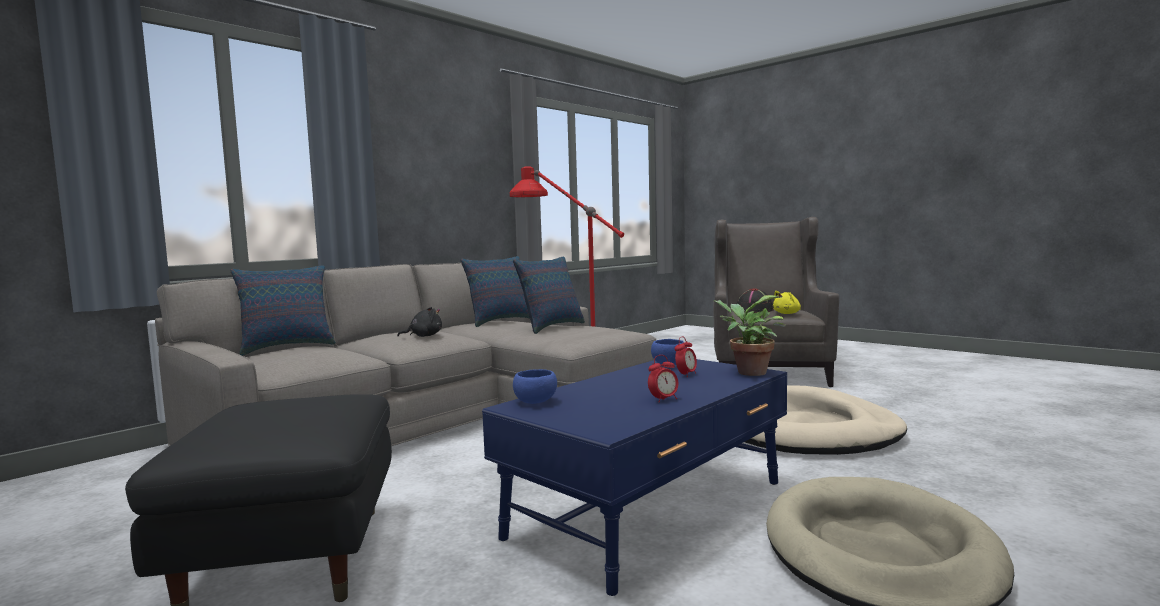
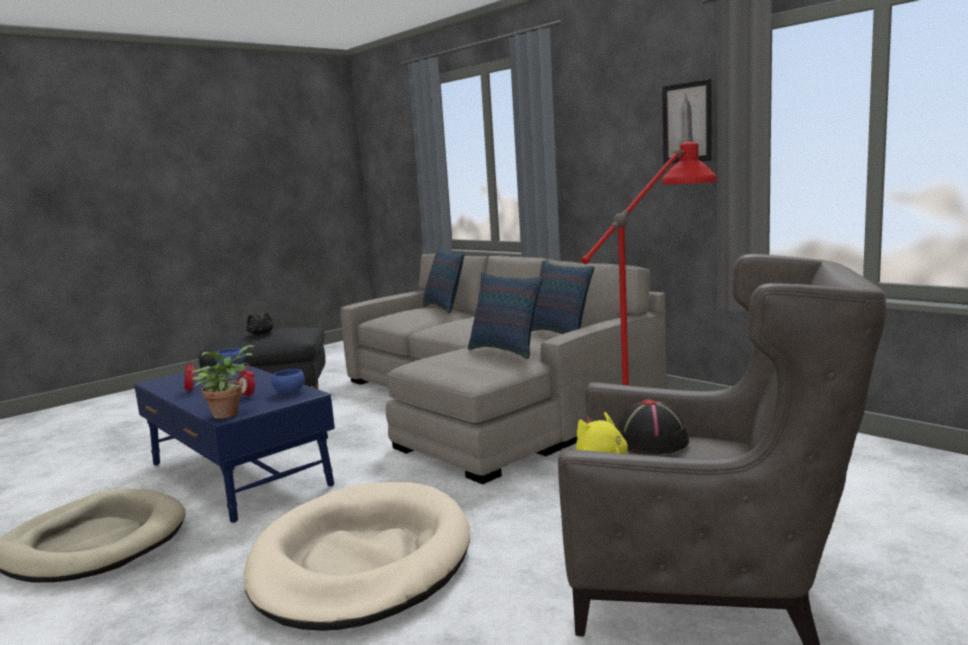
camera: 95 degrees right, 5 degrees up
(424, 336) = (459, 324): black plush toy -> black plush toy (261, 334)
(476, 153) = (687, 122): none -> picture

